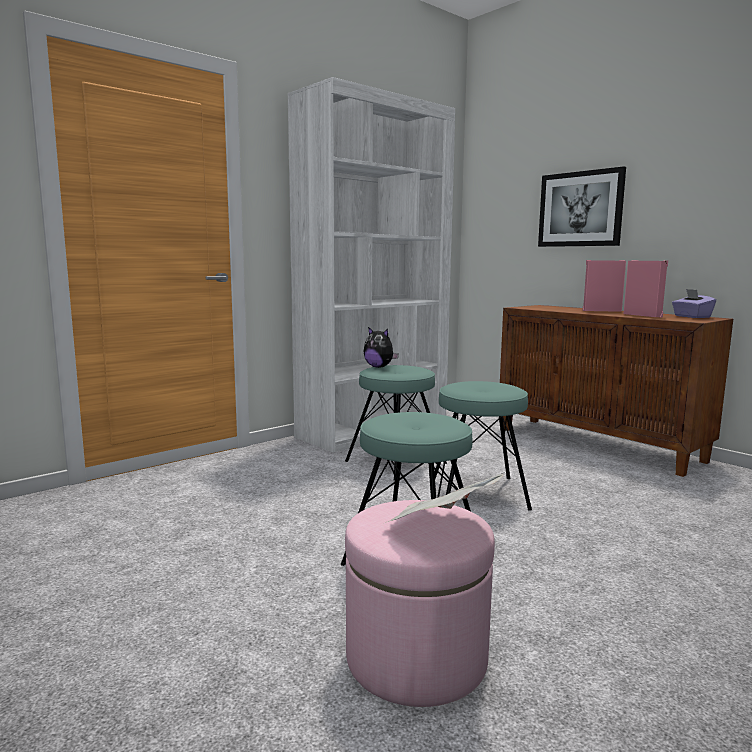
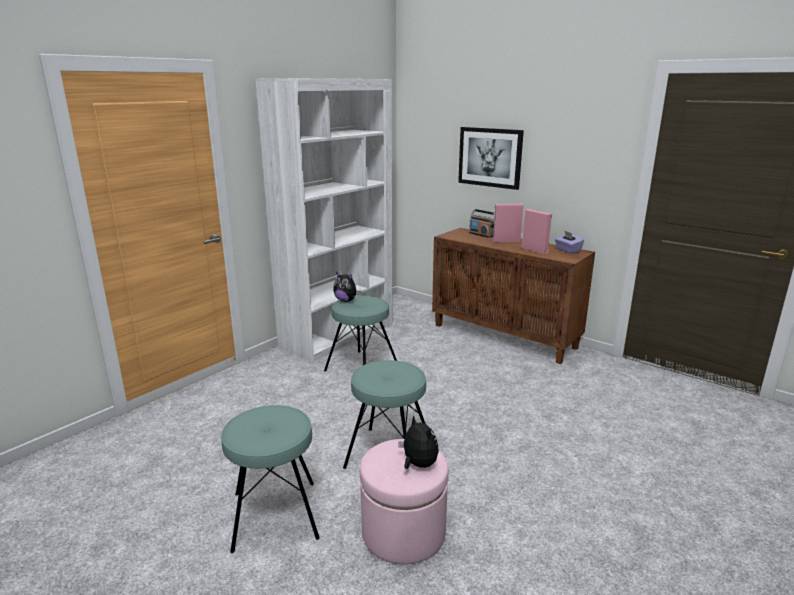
camera: 10 degrees left, 10 degrees up
(442, 528) = (418, 464): newspaper -> plush toy
(478, 493) = (425, 394): turquoise stool -> turquoise stool (275, 515)
(567, 308) = (481, 234): none -> radio

